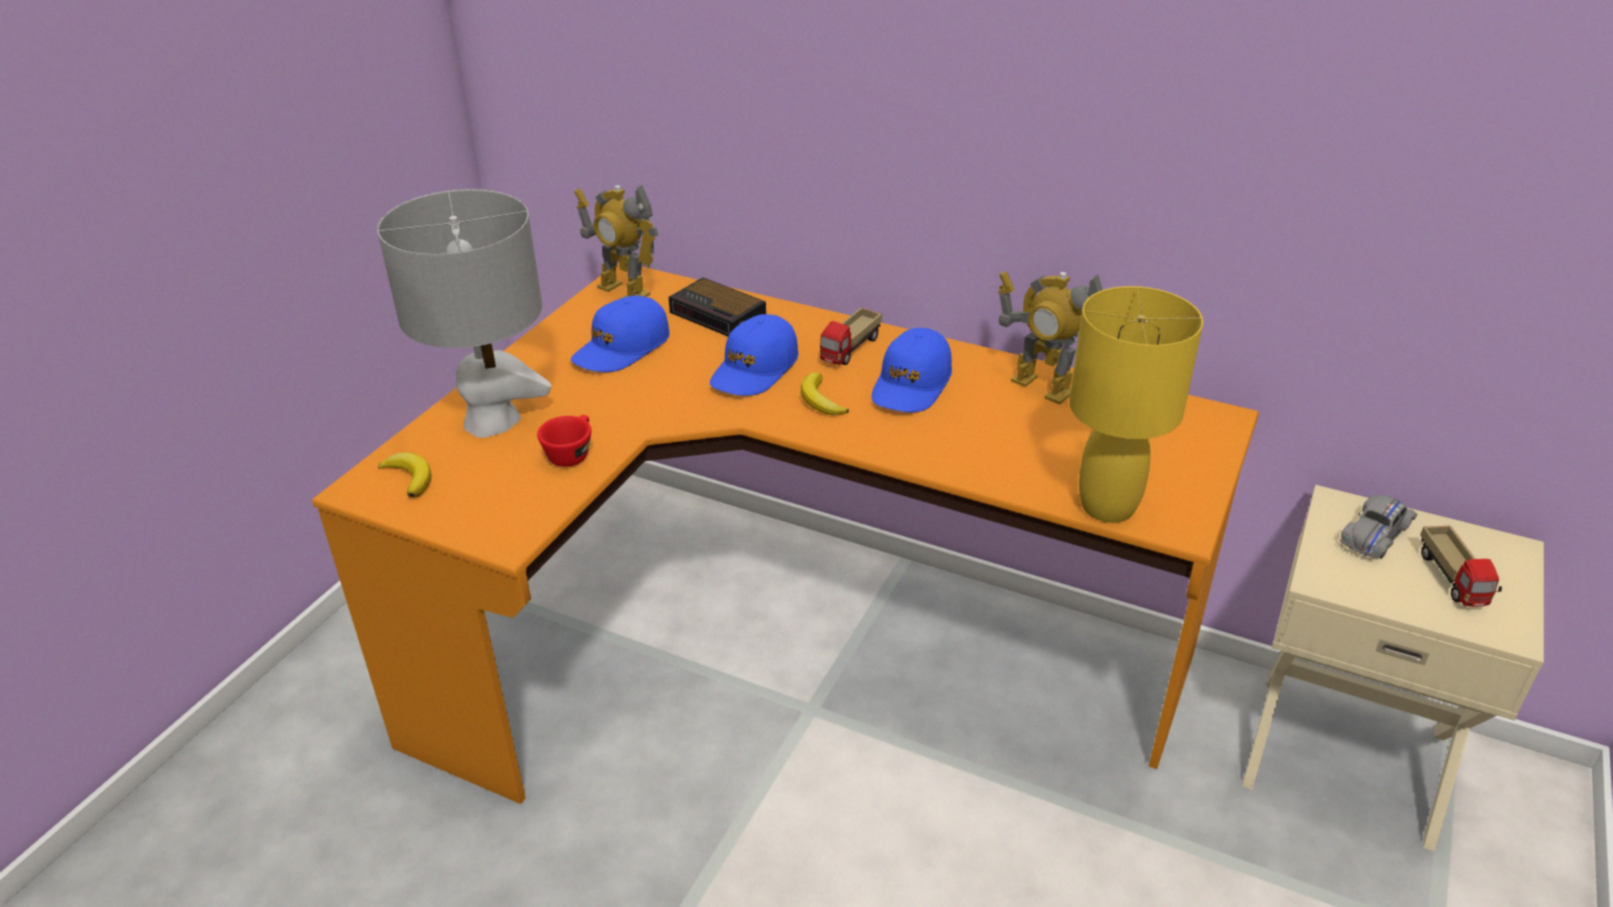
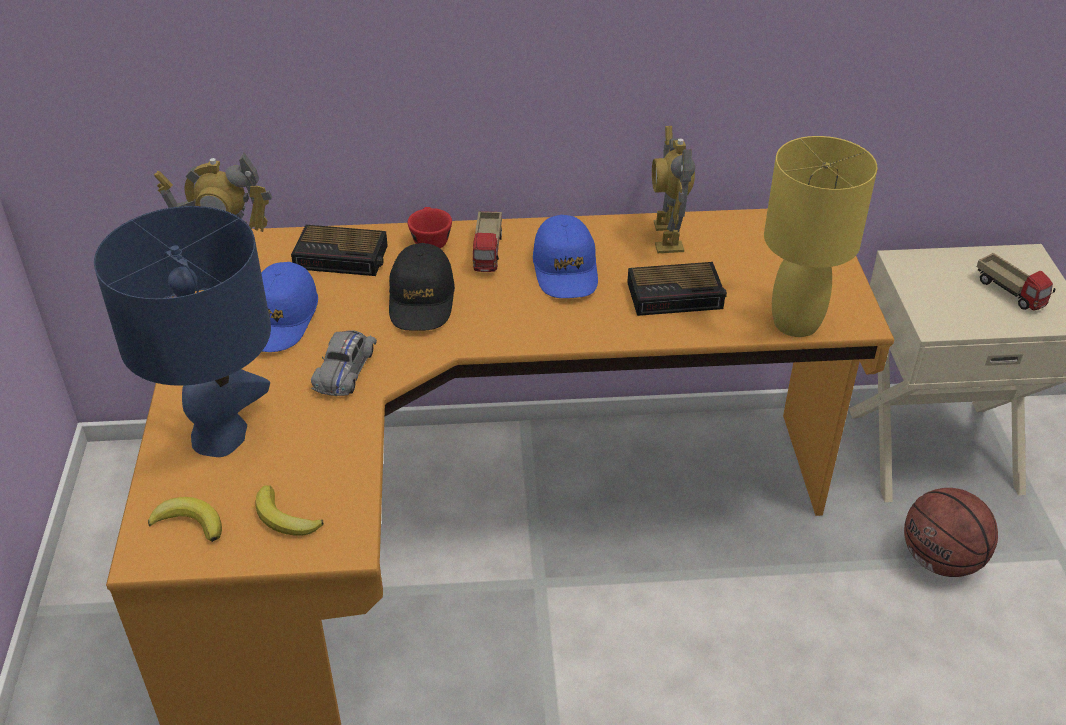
camera: 30 degrees left, 5 degrees up
(492, 421) = (220, 436): grey table lamp -> blue table lamp
(571, 453) = (327, 439): red cup -> red cup (429, 240)
(755, 369) = (422, 299): blue cap -> black cap
(820, 400) = (503, 309): banana -> banana (284, 518)
(1002, 441) = (677, 295): none -> alarm clock
(1042, 387) = (667, 237): toy robot -> toy robot turned 75 degrees clockwise
(1267, 874) = (941, 560): none -> basketball
(1374, 534) = (942, 276): grey toy car -> grey toy car (345, 370)

